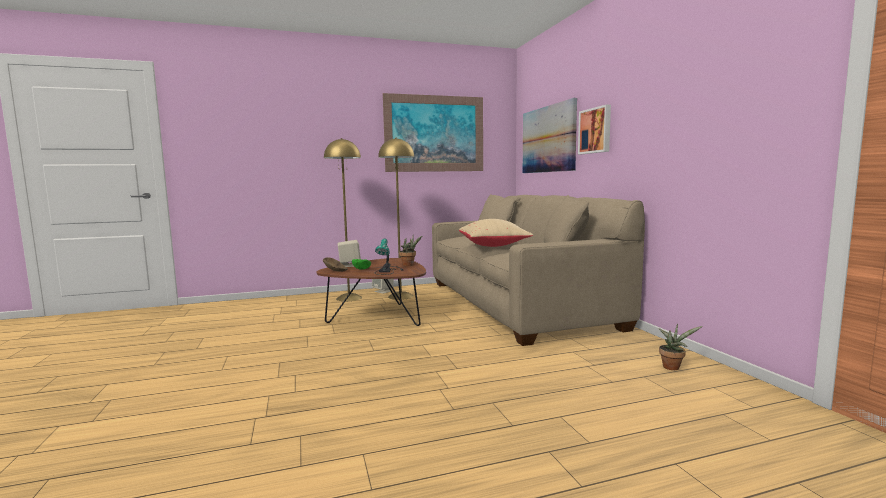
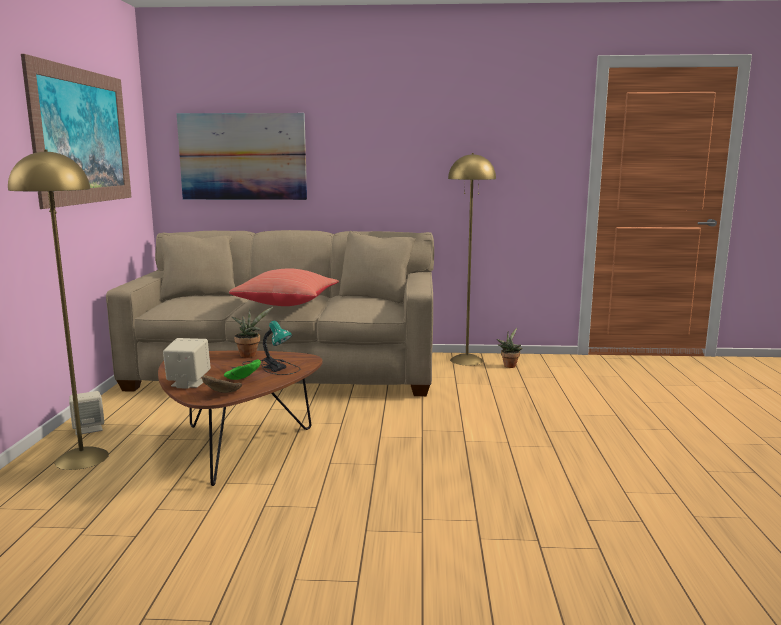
camera: 70 degrees left, 5 degrees up
(400, 296) = (145, 421): yellow floor lamp -> yellow floor lamp (466, 360)
(493, 246) = (287, 304): beige pillow -> red pillow
(595, 130) = (343, 156): picture -> none

